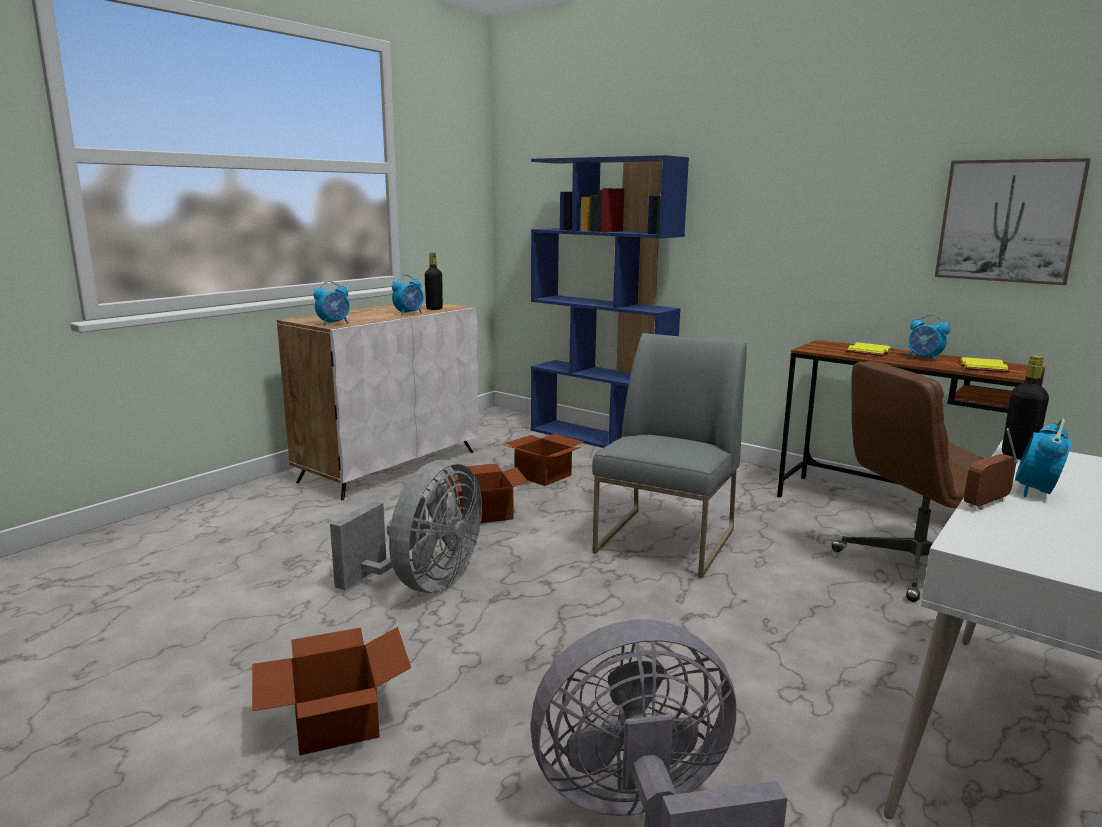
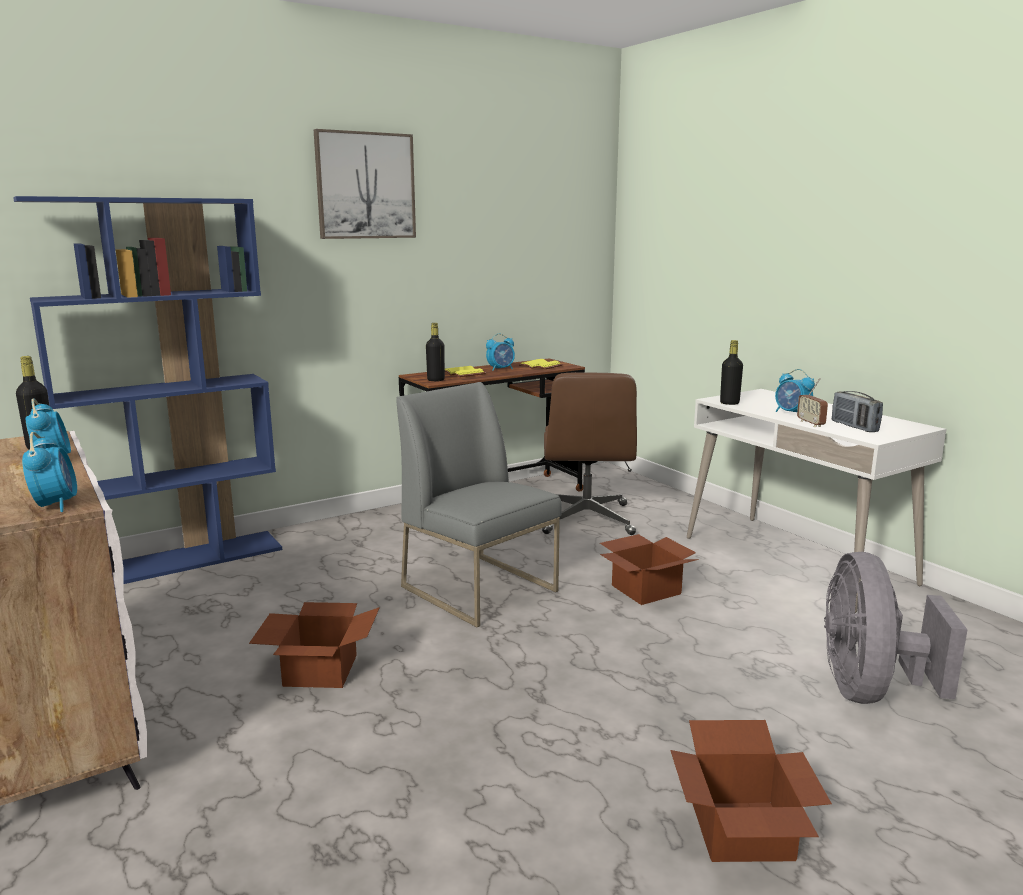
camera: 70 degrees left, 0 degrees up
(423, 583) = (477, 740): grey fan -> none
(544, 475) = (251, 613): cardboard box -> cardboard box (645, 589)
(819, 348) = (436, 380): none -> black bottle
(1008, 221) = (513, 256): picture -> picture (365, 186)
(1031, 533) = (854, 427): none -> radio

